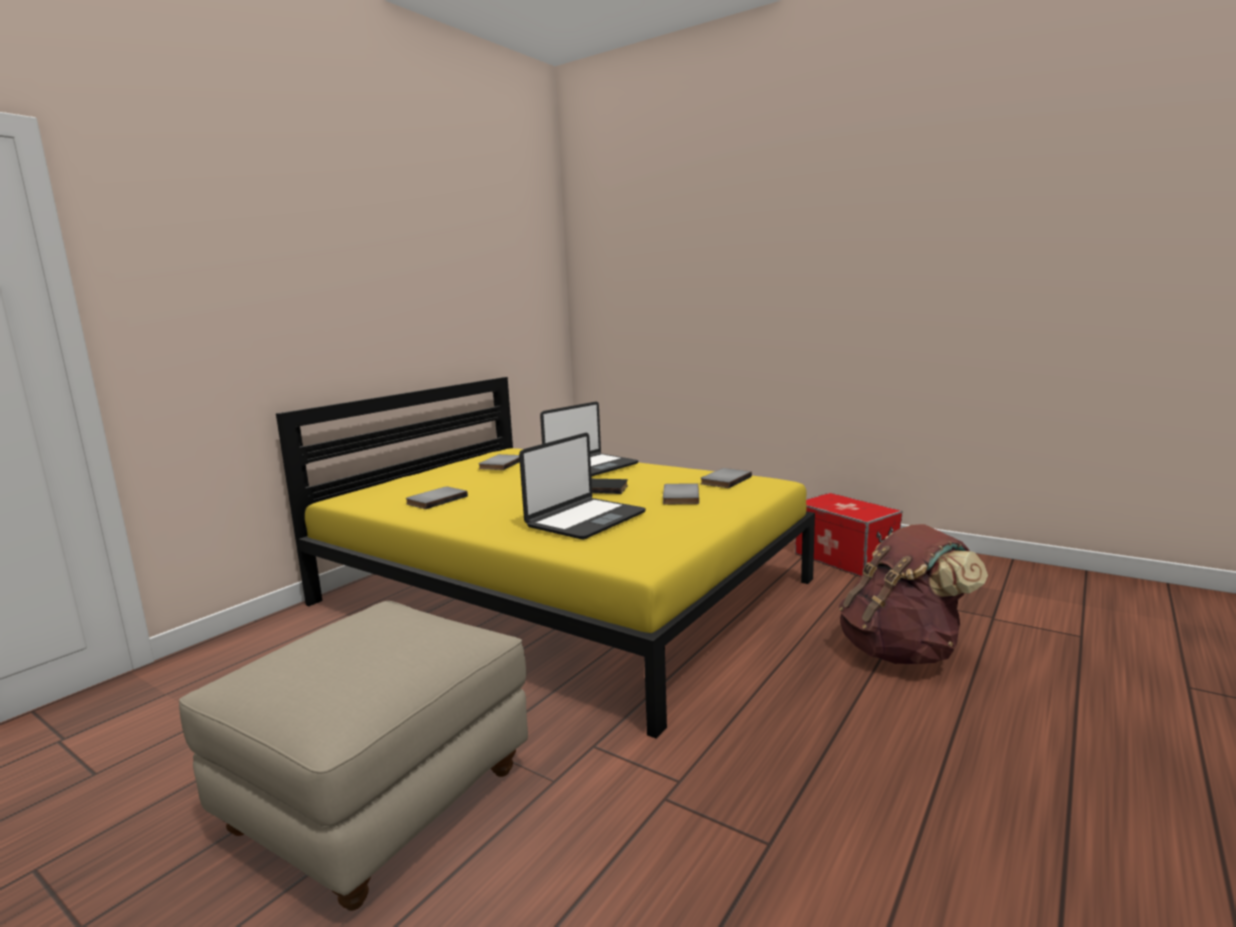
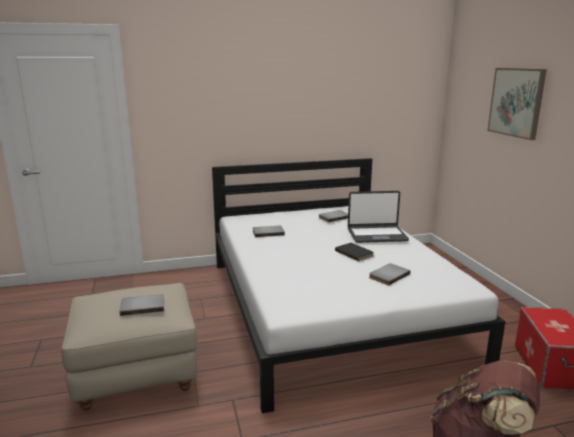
camera: 40 degrees right, 5 degrees up
(561, 591) = (330, 308): yellow bed -> white bed
(585, 520) = (308, 272): laptop -> none
(690, 275) = (516, 102): none -> picture
(724, 480) = (439, 273): grey book -> grey book (143, 306)

